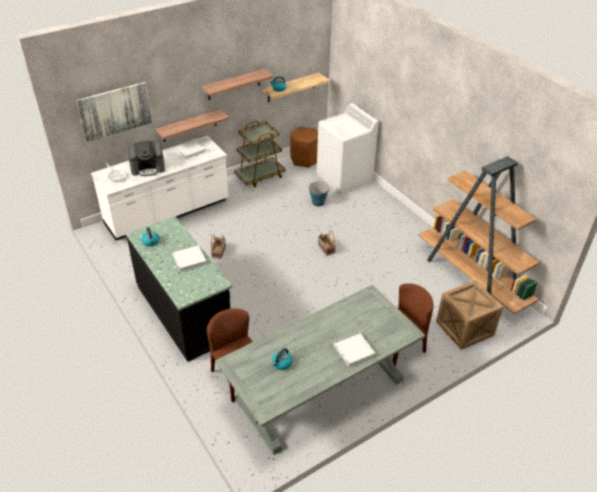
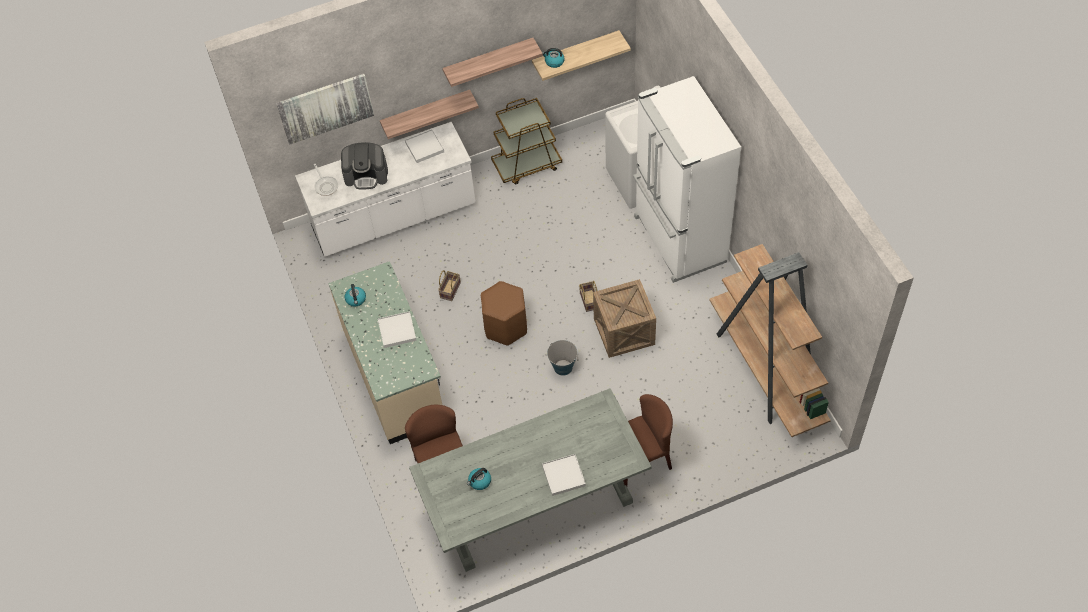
camera: 15 degrees right, 15 degrees up
(184, 312) = (395, 376): black counter -> beige counter
(304, 160) = (595, 140): brown stool -> brown stool (505, 326)
(318, 202) = (596, 220): bucket -> bucket (563, 367)
(379, 208) = (678, 240): none -> white fridge
(464, 328) = (731, 442): crate -> crate (624, 331)

